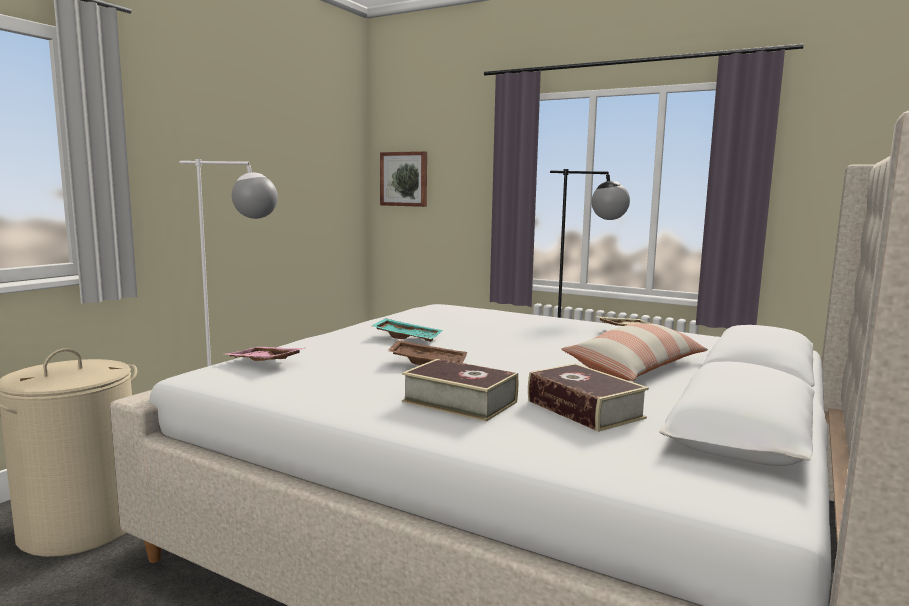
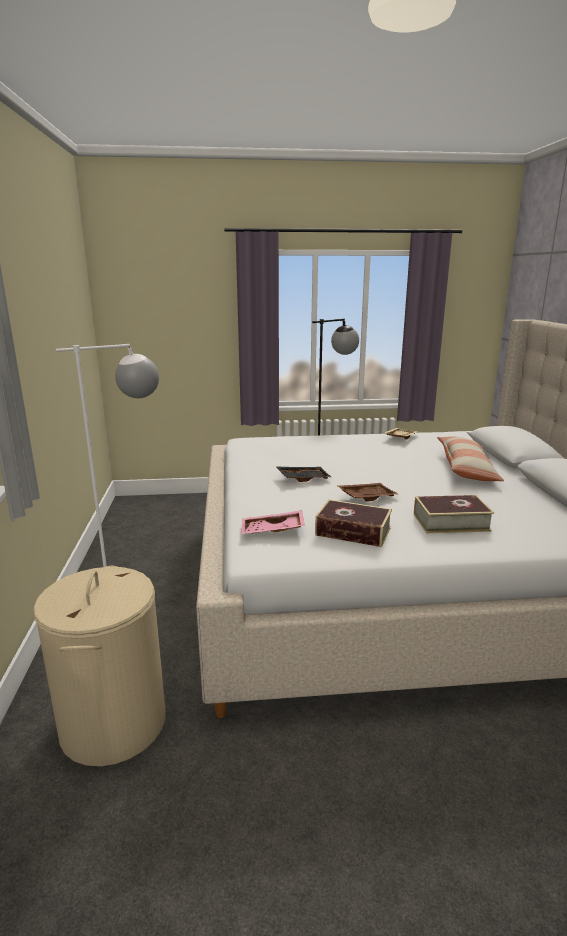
camera: 35 degrees left, 10 degrees up
(404, 179) = (139, 323): picture -> none
(407, 337) = (303, 478): turquoise tray -> black tray
(584, 409) = (507, 507): book -> book (353, 531)

